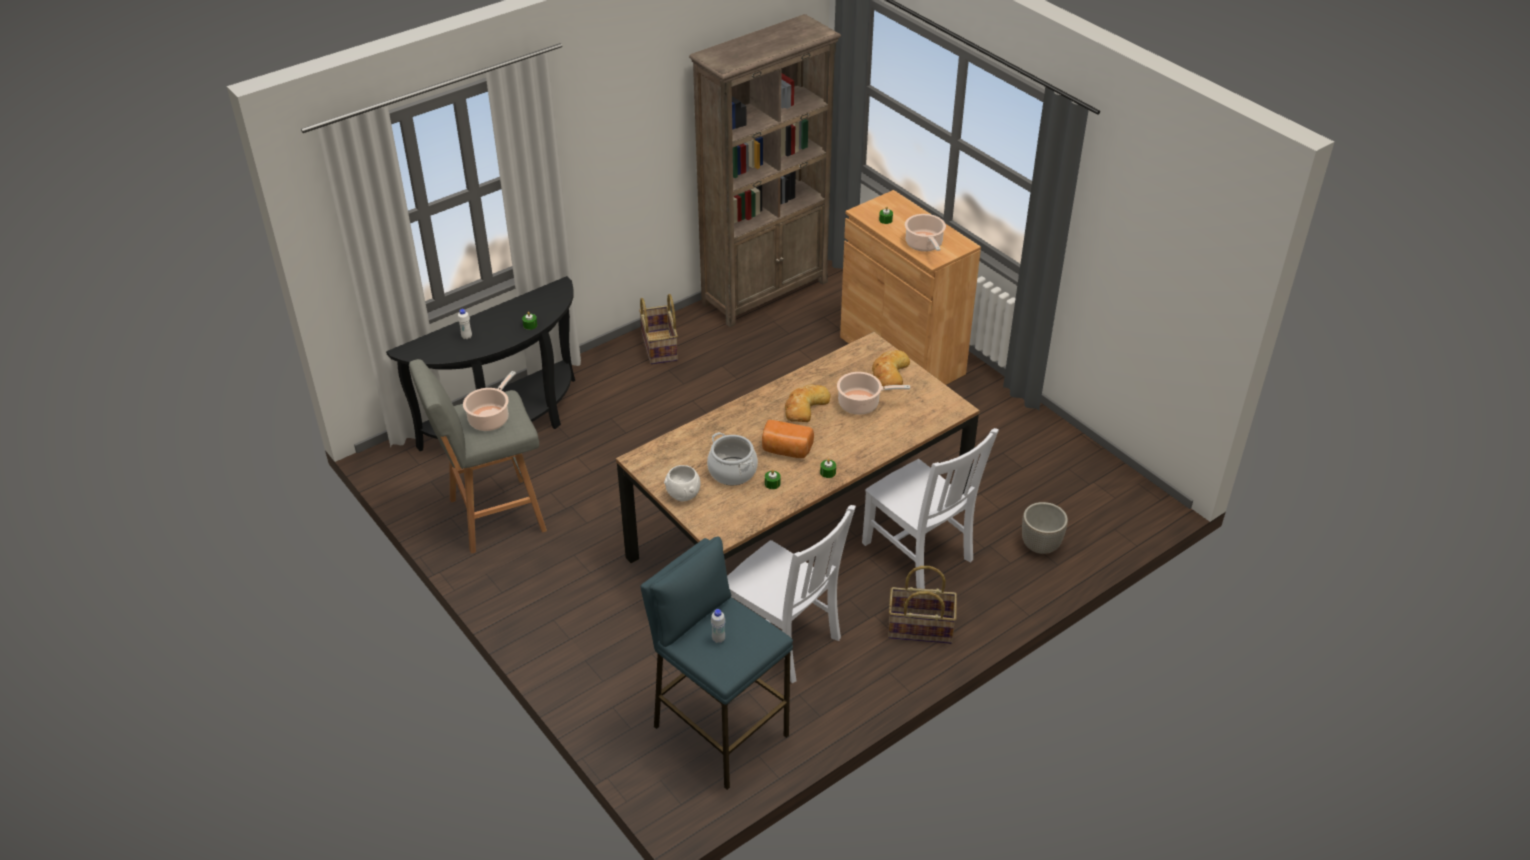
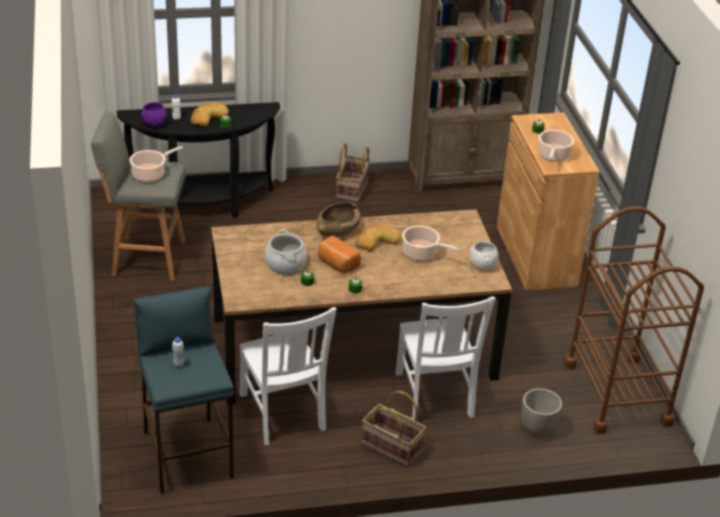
camera: 25 degrees right, 5 degrees down
(446, 354) = (154, 124): none -> purple bowl
(682, 495) = (236, 266): white bowl -> white bowl (482, 266)
(754, 409) = (337, 229): none -> brown bowl
(889, 373) = (462, 240): bread -> bread (207, 117)
(1084, 477) = (617, 393): none -> brown cart

